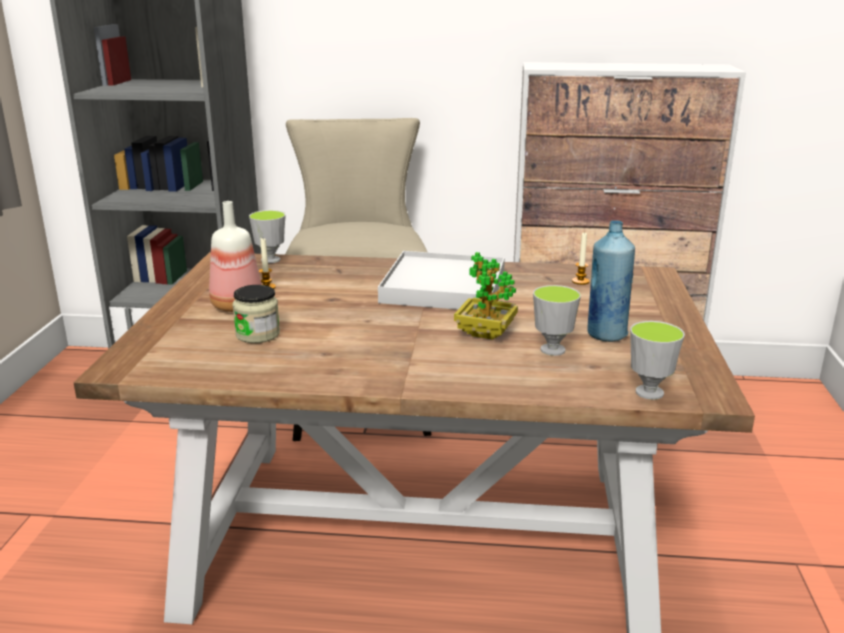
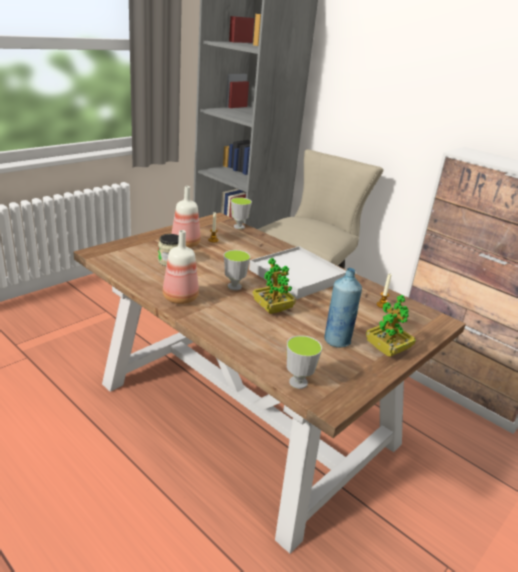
camera: 35 degrees right, 5 degrees up
(355, 371) = (179, 298): none -> bottle
(552, 350) = (290, 334): cup -> cup (234, 286)
(662, 321) = (387, 350): none -> potted plant

